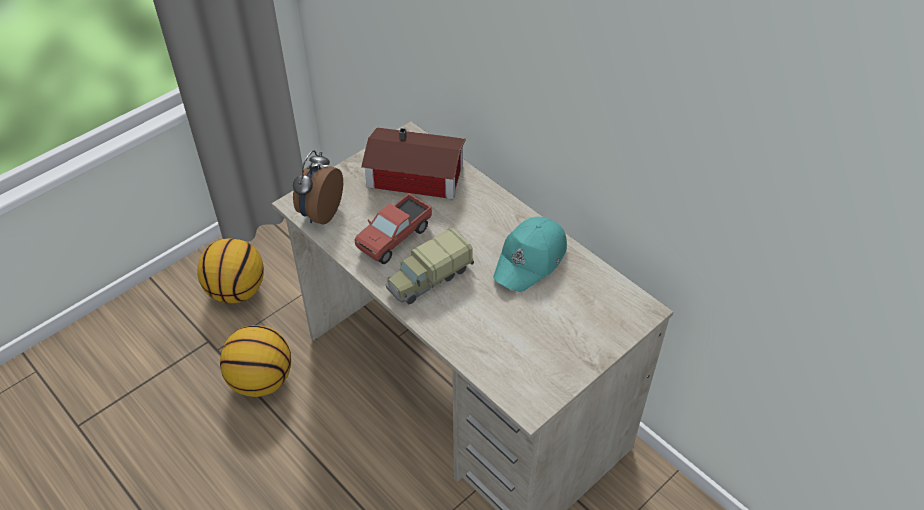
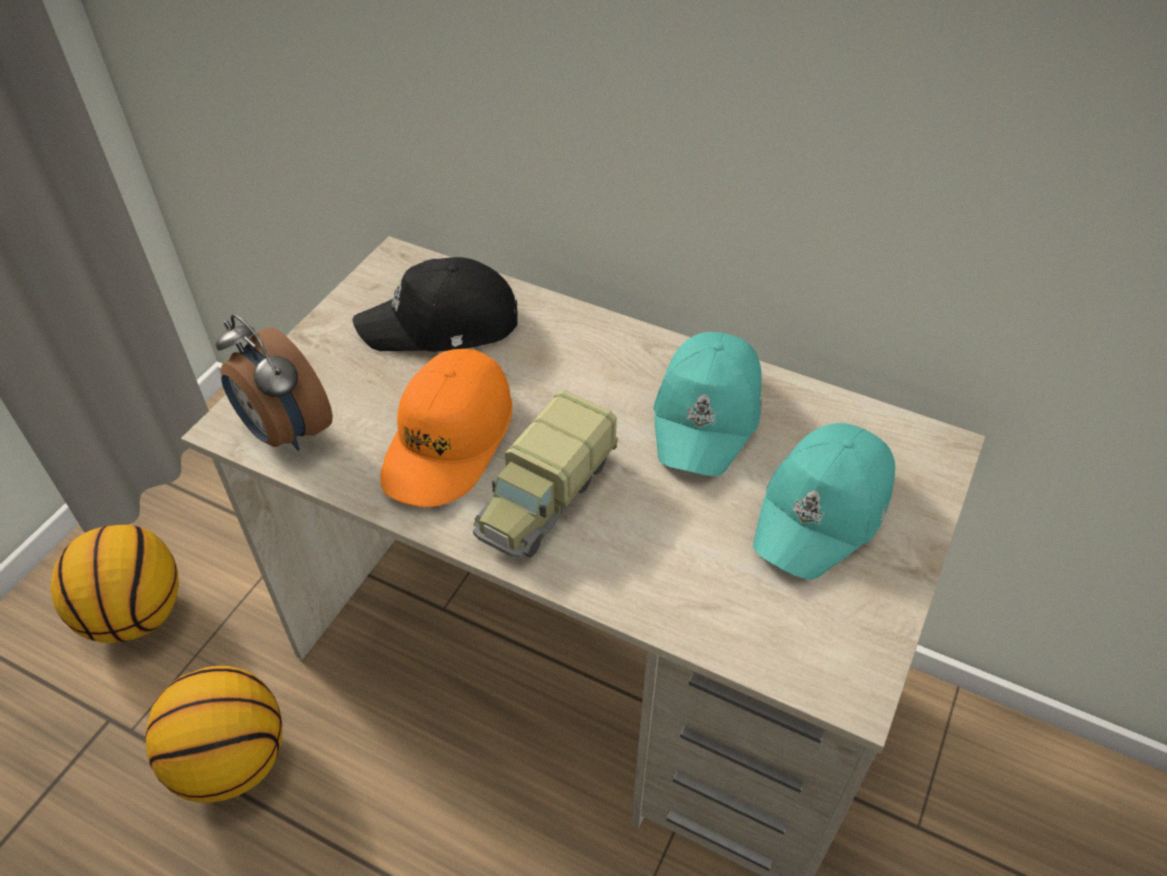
camera: 20 degrees left, 0 degrees up
(319, 213) = (284, 432): alarm clock -> alarm clock turned 45 degrees counterclockwise
(395, 238) = (448, 441): toy truck -> orange cap
(417, 177) = (442, 325): toy house -> black cap
(564, 324) = (824, 510): none -> turquoise cap

